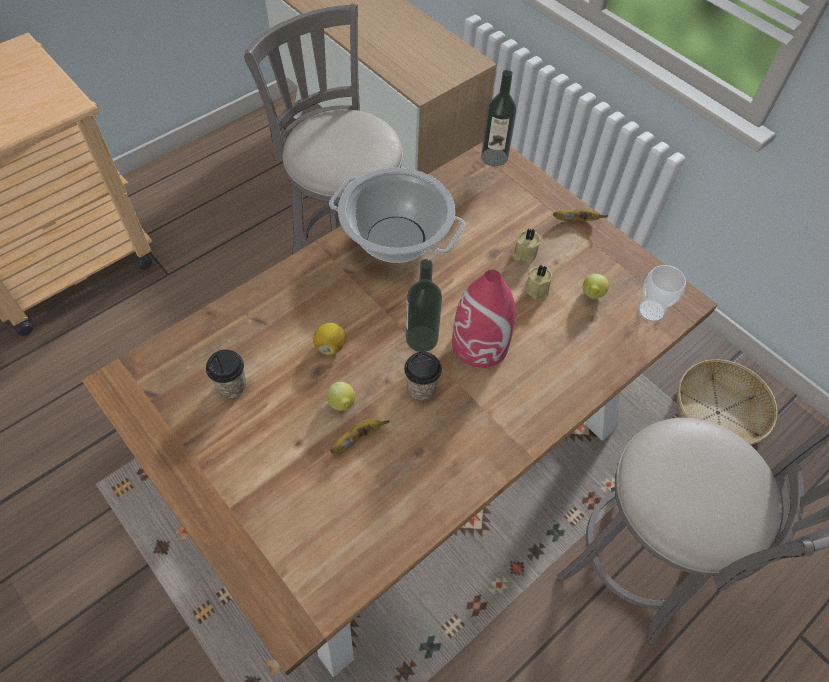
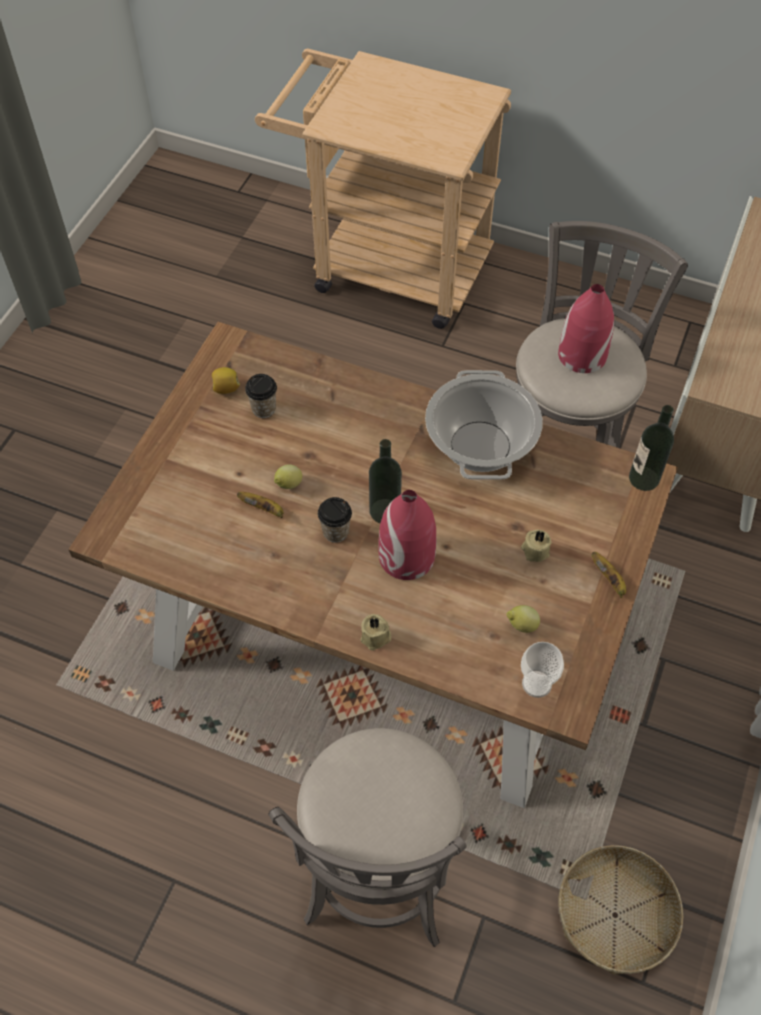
camera: 65 degrees right, 0 degrees up
(330, 346) = (337, 452): lemon -> lemon (226, 388)
(339, 141) = (581, 355): none -> red vase
(537, 288) = (500, 577): beige candle -> beige candle (376, 638)

